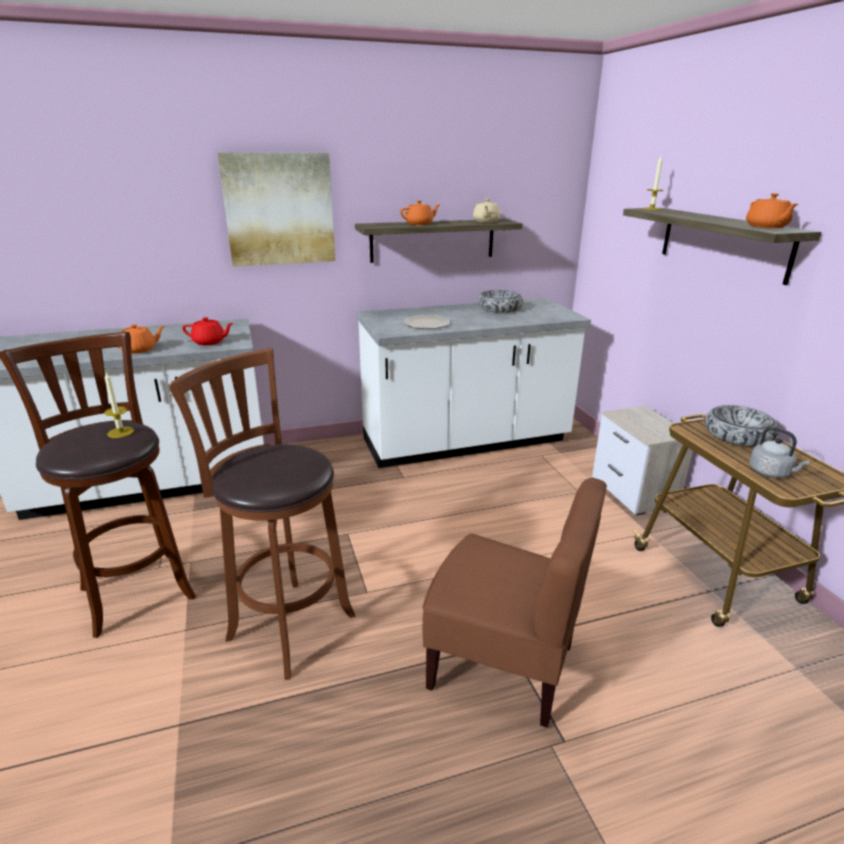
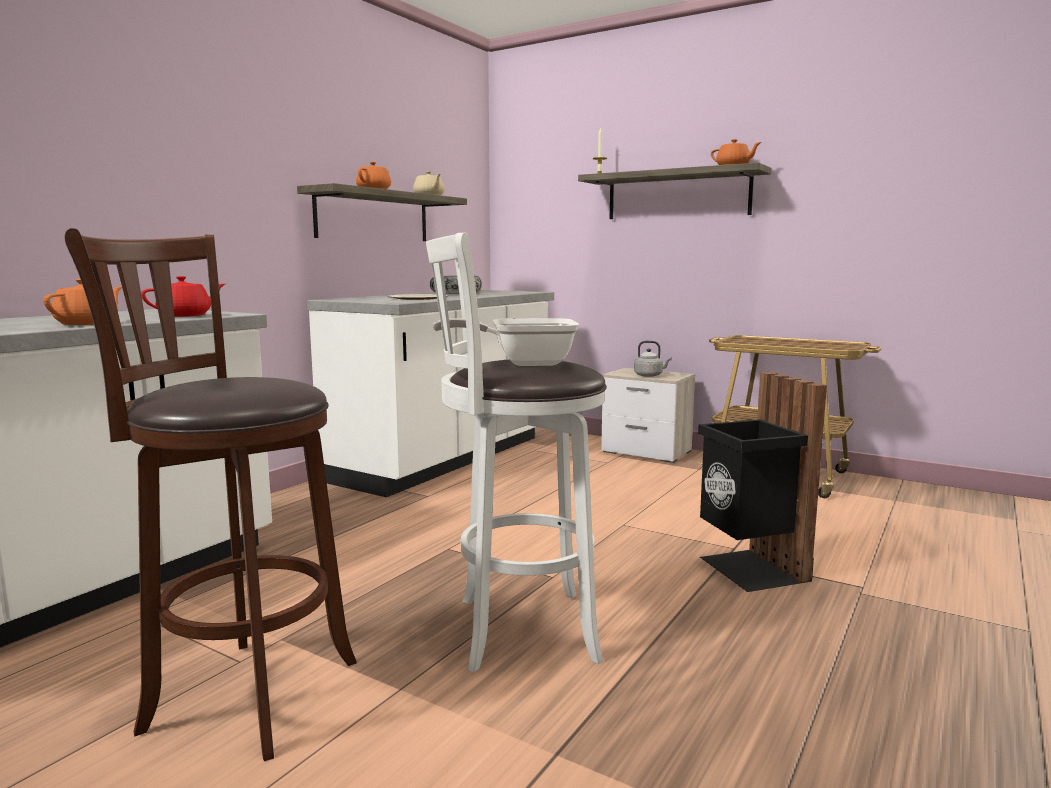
camera: 40 degrees left, 15 degrees down
(120, 432) = (257, 378): candle -> none
(270, 462) = (523, 363): none -> frying pan
(279, 209) = (211, 154): picture -> none
(286, 624) = (517, 630): brown stool -> white stool
(503, 665) = (749, 569): brown chair -> black trash can
(738, 435) = (763, 339): bowl -> none
(771, 473) = (821, 346): grey kettle -> grey kettle (650, 375)

